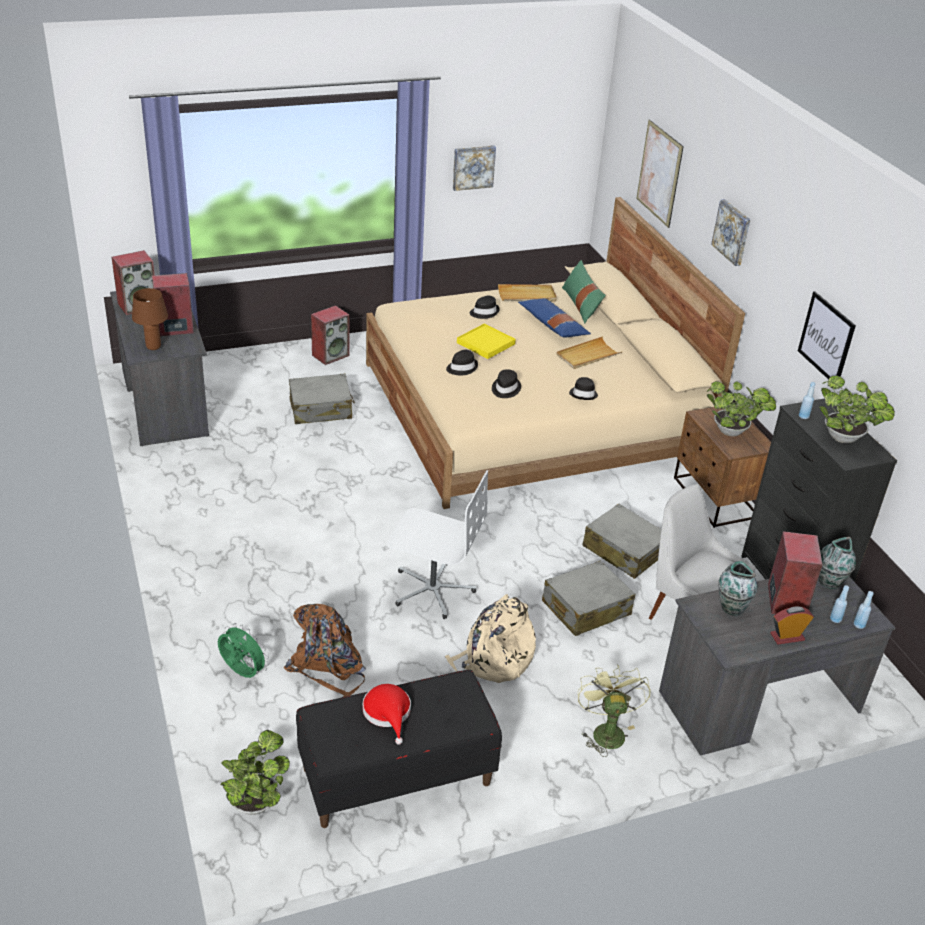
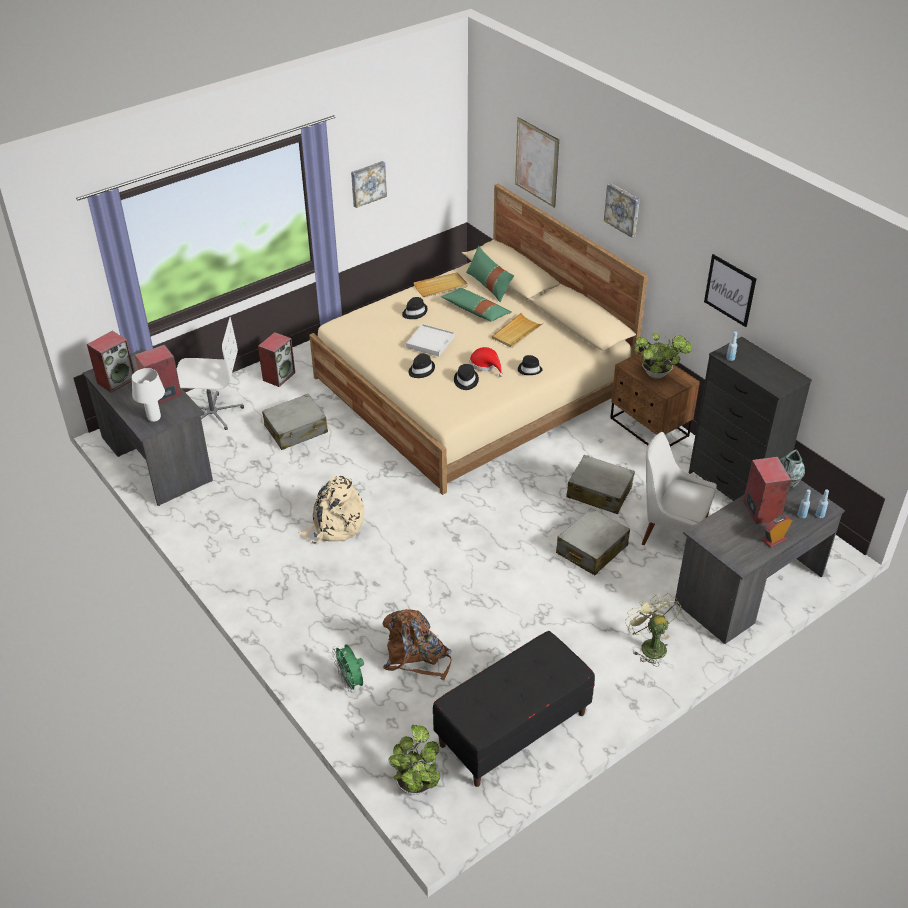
camera: 15 degrees left, 5 degrees up
(153, 347) = (154, 418): brown table lamp -> white table lamp
(242, 673) = (351, 682): green fan -> green fan turned 135 degrees counterclockwise
(388, 713) = (504, 684): red hat -> red hat (486, 364)
(432, 589) = (466, 567): white office chair -> white office chair (212, 413)
(485, 343) = (430, 342): yellow tray -> white tray
(493, 660) = (541, 613): beige backpack -> beige backpack (335, 526)
(553, 325) = (475, 311): blue pillow -> green pillow
(731, 607) = (725, 527): vase -> none
(845, 439) = (768, 370): potted plant -> none

